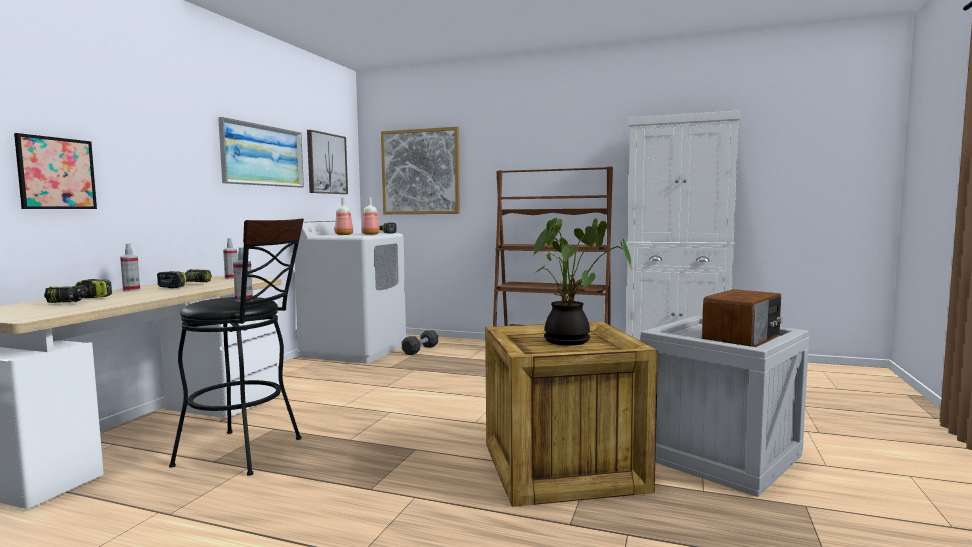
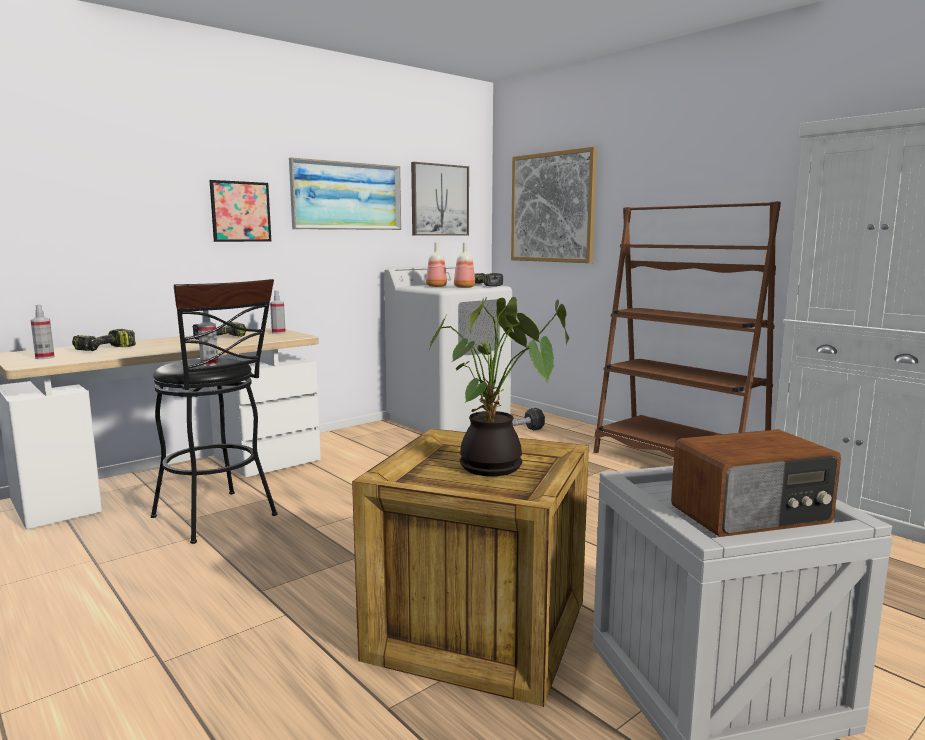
camera: 30 degrees right, 5 degrees up
(57, 173) = (107, 227): picture -> picture (240, 211)
(131, 290) = (169, 340): spray bottle -> spray bottle (45, 357)

